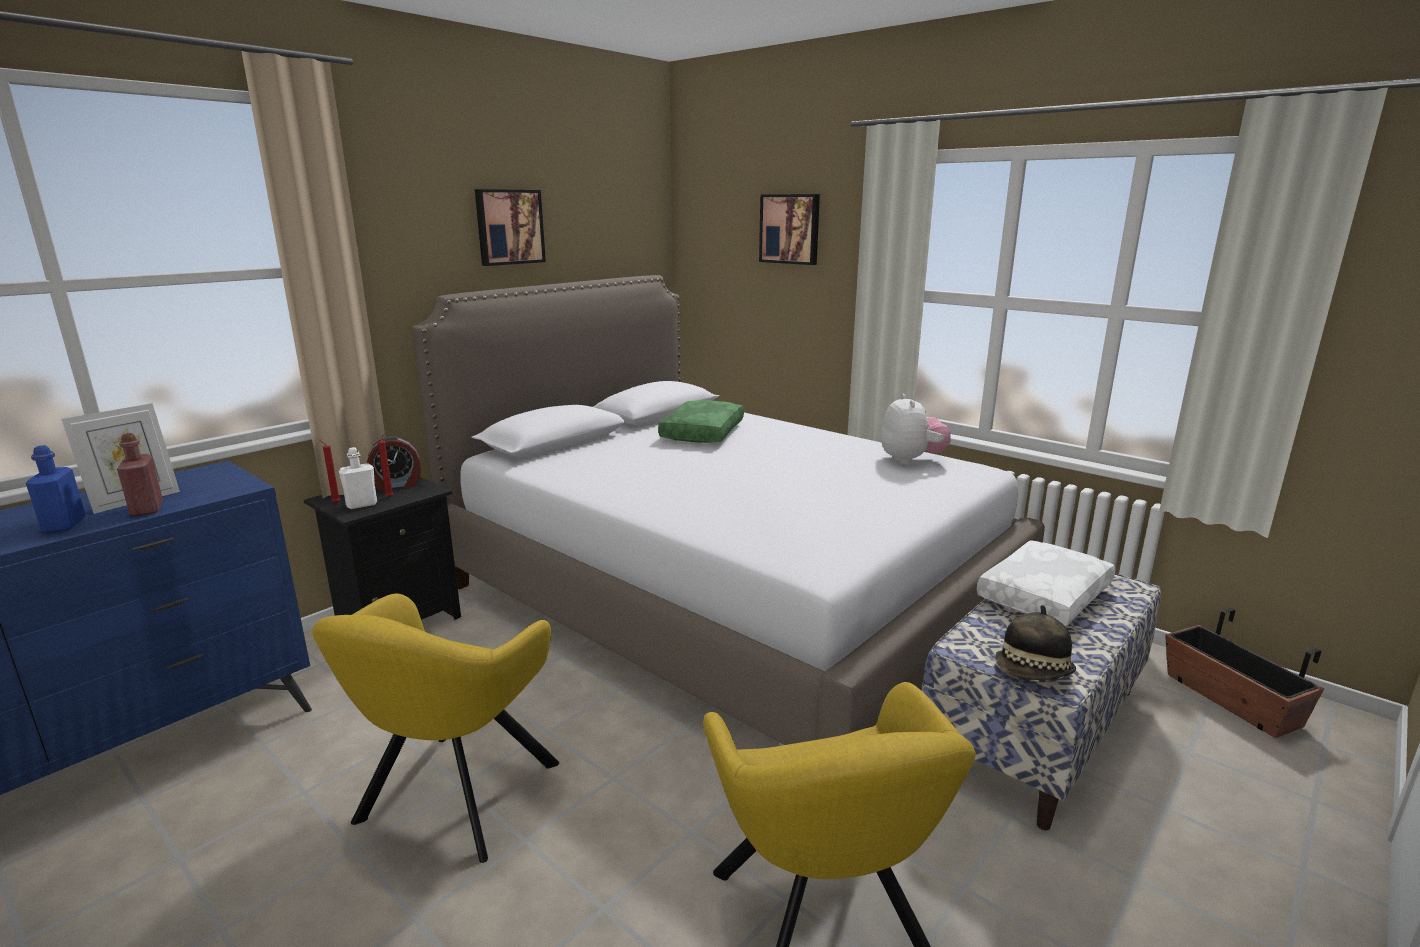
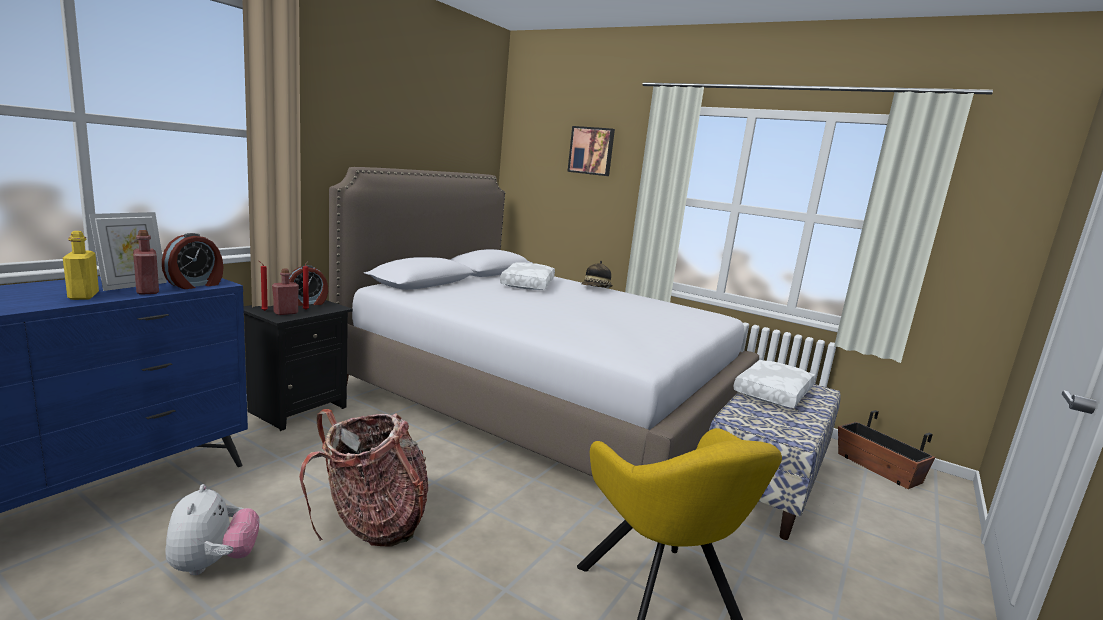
camera: 10 degrees left, 5 degrees down
(64, 525) = (83, 296): blue bottle -> yellow bottle
(213, 492) = (195, 285): none -> alarm clock
(361, 504) = (286, 313): white bottle -> red bottle
(452, 799) = (373, 524): yellow armchair -> backpack
(509, 227) = (399, 126): picture -> none
(701, 432) = (526, 284): green pillow -> white pillow
(911, 460) = (675, 308): plush toy -> plush toy (213, 563)
(1033, 673) = (781, 433): hat -> hat (596, 289)

